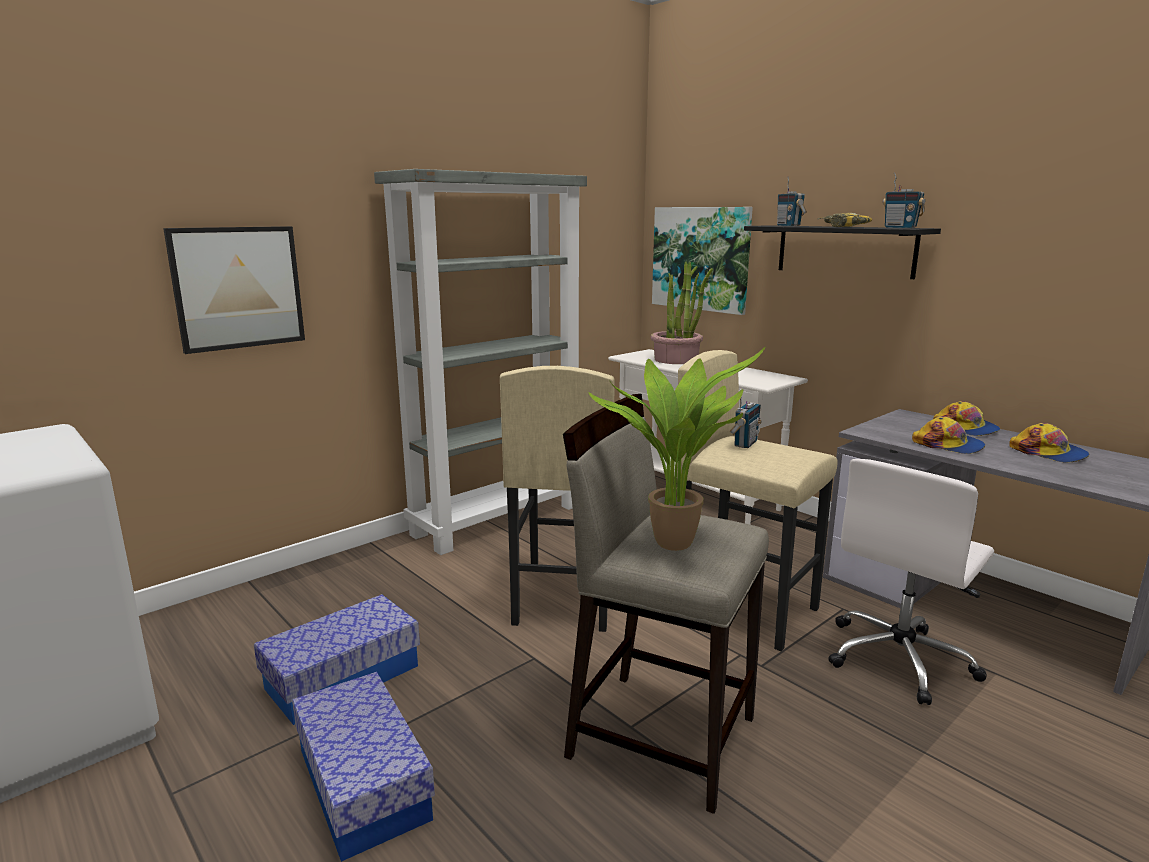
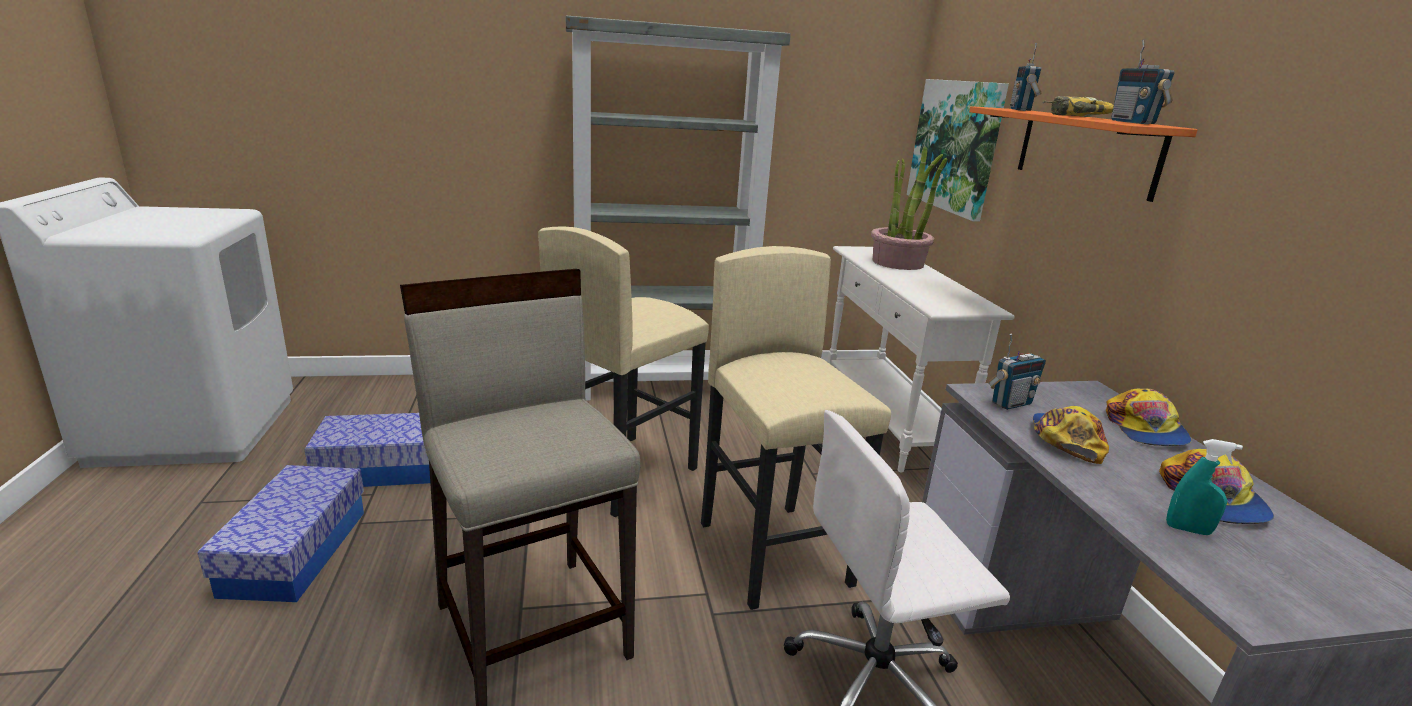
camera: 30 degrees right, 5 degrees up
(238, 288) = (429, 120): picture -> none
(675, 541) = (513, 430): potted plant -> none
(744, 444) = (788, 363): radio -> radio (1010, 403)
(844, 250) = (1085, 151): black shelf -> orange shelf
(948, 445) = (1065, 440): cap -> cap turned 150 degrees counterclockwise
(1067, 470) = (1187, 529): none -> turquoise spray bottle

